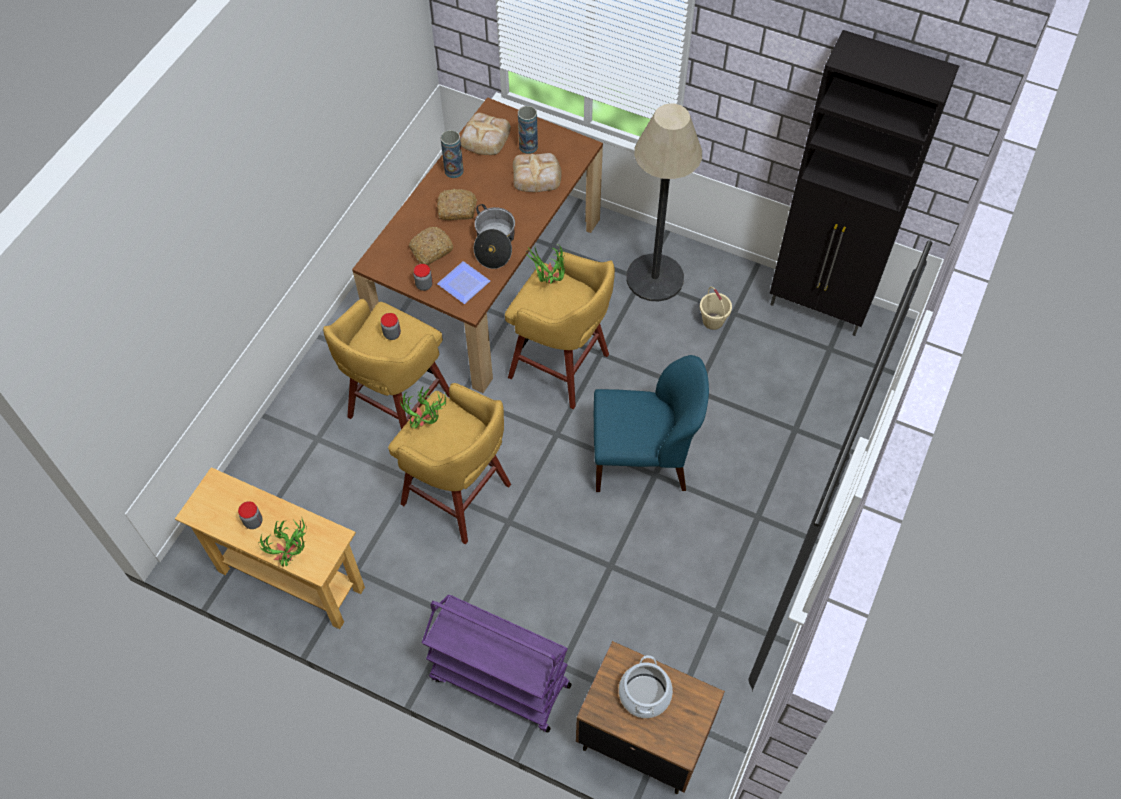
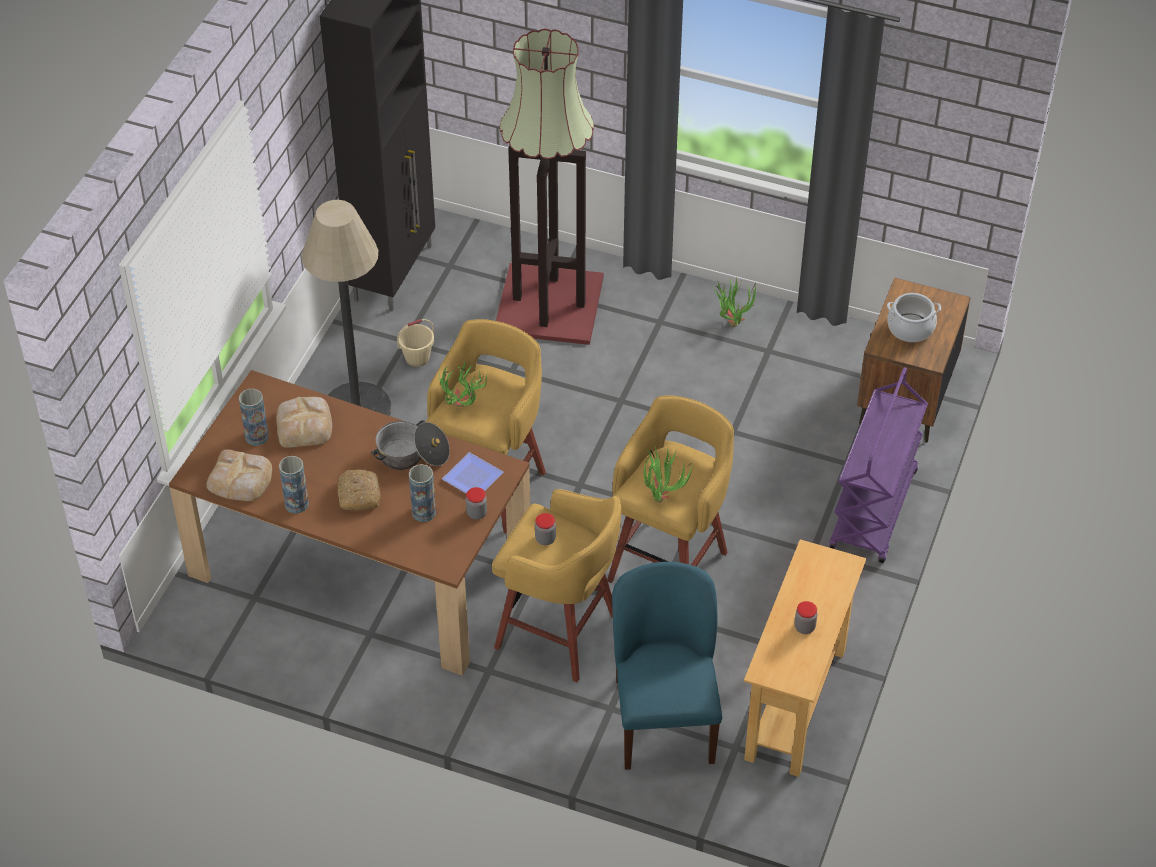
camera: 95 degrees left, 10 degrees down
(293, 556) = (838, 586): potted plant -> potted plant (732, 321)
(431, 250) = (424, 512): bread -> vase
(642, 459) = (604, 411): blue chair -> blue chair (663, 719)
(781, 426) = (551, 304): none -> floor lamp

